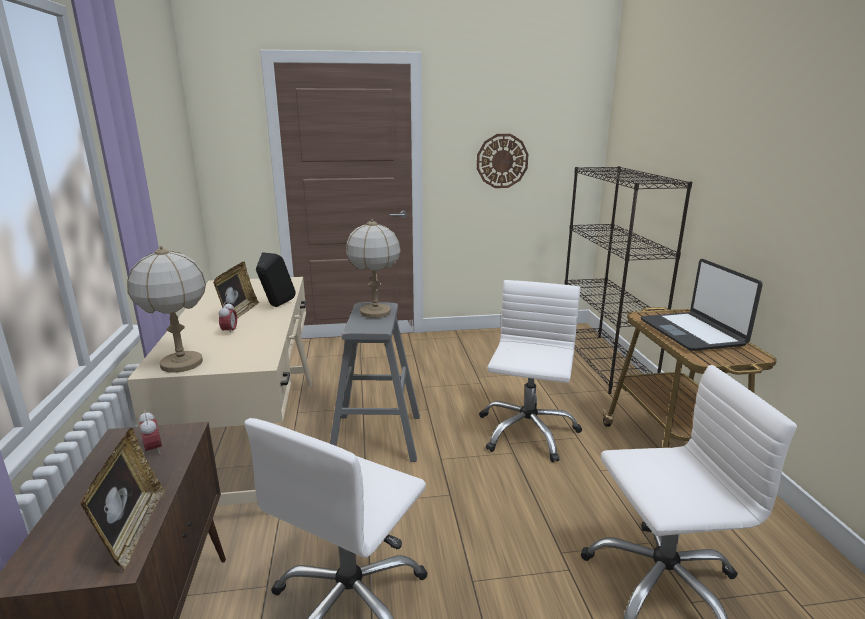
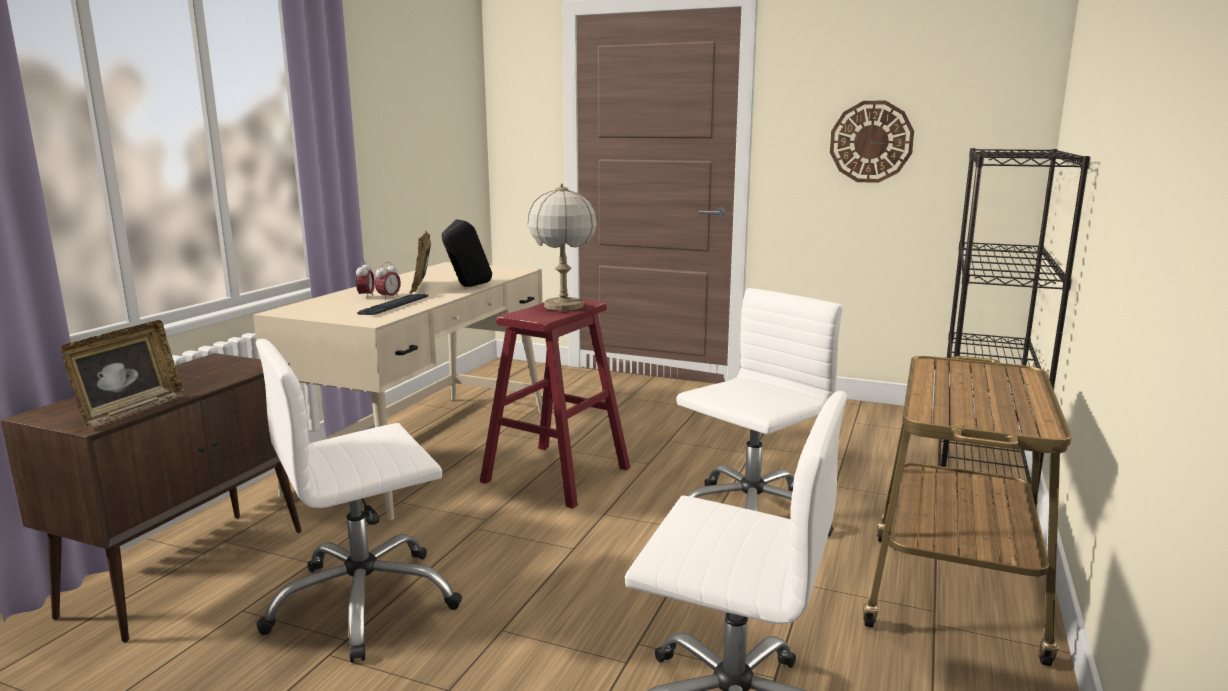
camera: 30 degrees right, 5 degrees down
(153, 450) = (220, 371): alarm clock -> alarm clock (366, 296)
(182, 363) = (310, 311): table lamp -> none
(238, 313) = (422, 287): picture frame -> picture frame turned 135 degrees clockwise
(250, 340) = (394, 306): none -> keyboard
(376, 437) = (556, 475): grey stool -> red stool
(692, 332) = (979, 389): laptop -> none

